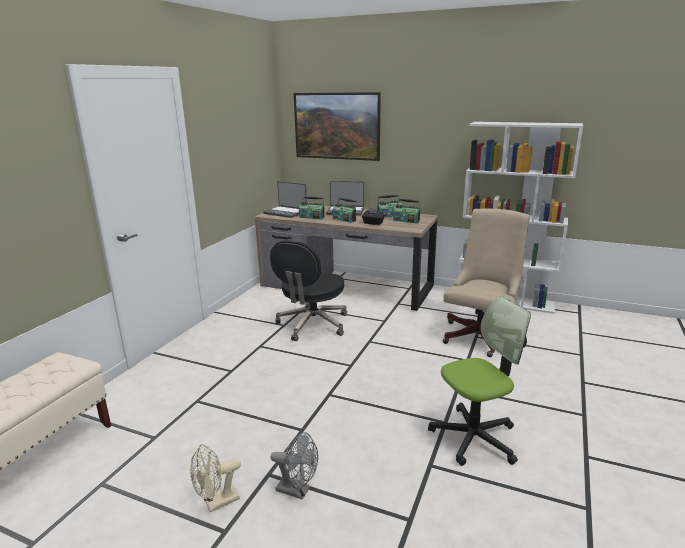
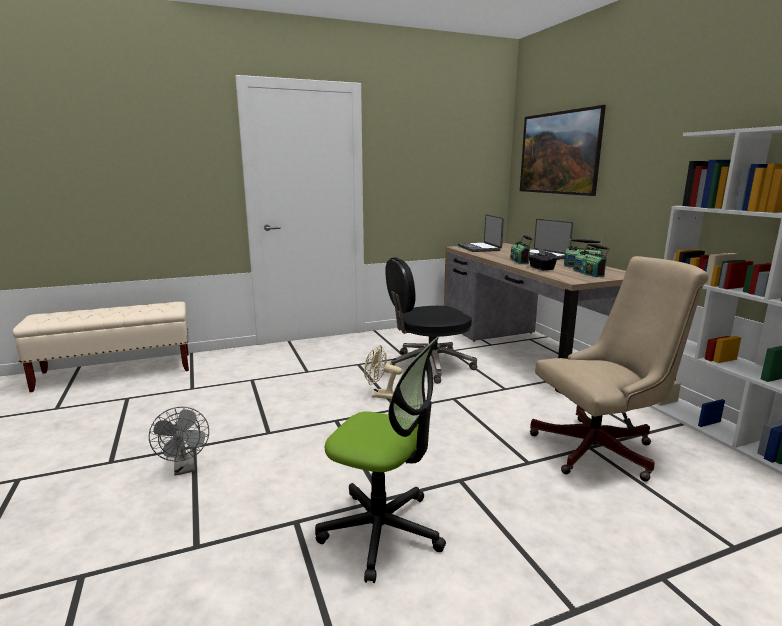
camera: 45 degrees right, 5 degrees down
(217, 503) = (140, 443): beige fan -> beige fan (380, 395)
(312, 217) = (493, 254): radio -> none

